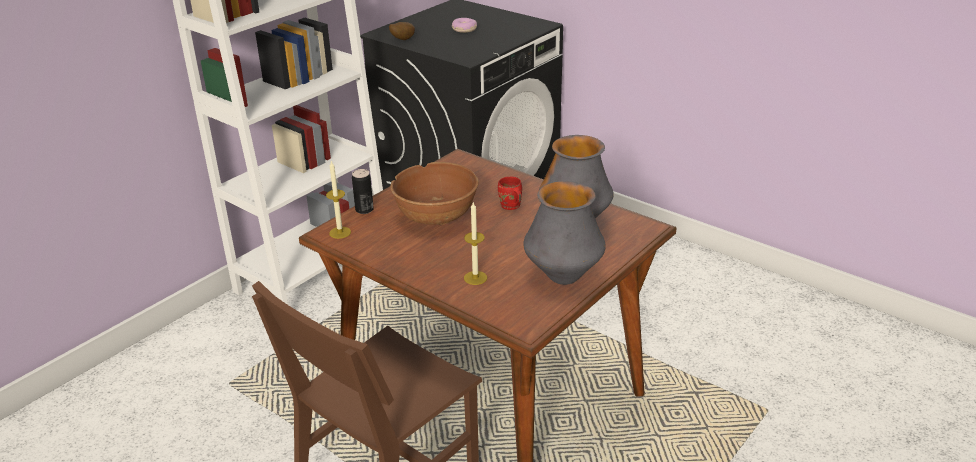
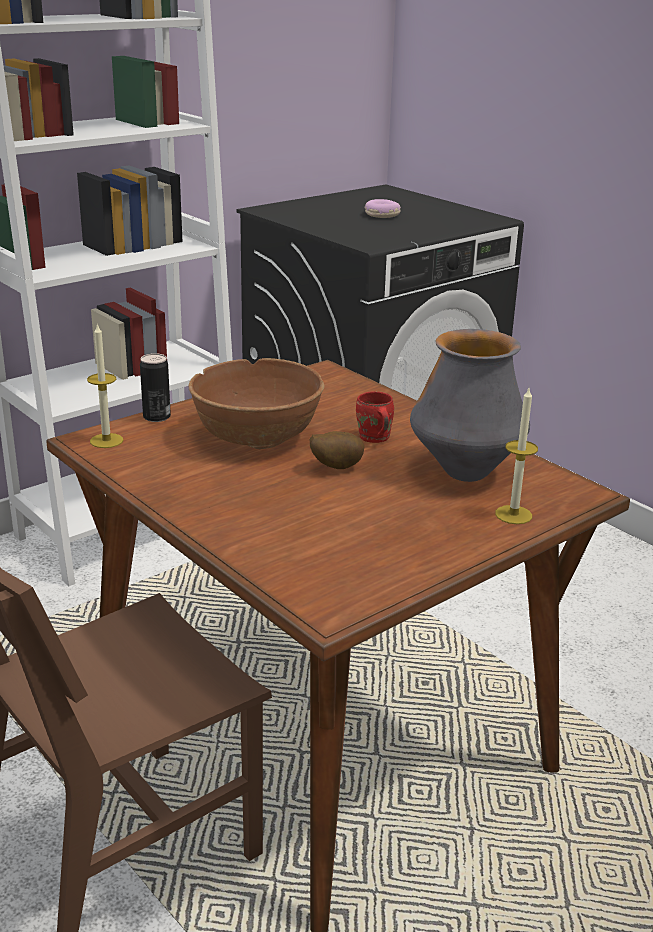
camera: 10 degrees right, 5 degrees down
(402, 39) = (291, 218): potato -> potato (335, 467)
(475, 278) = (278, 526): candle -> candle (513, 515)
(563, 277) = (418, 544): vase -> none

